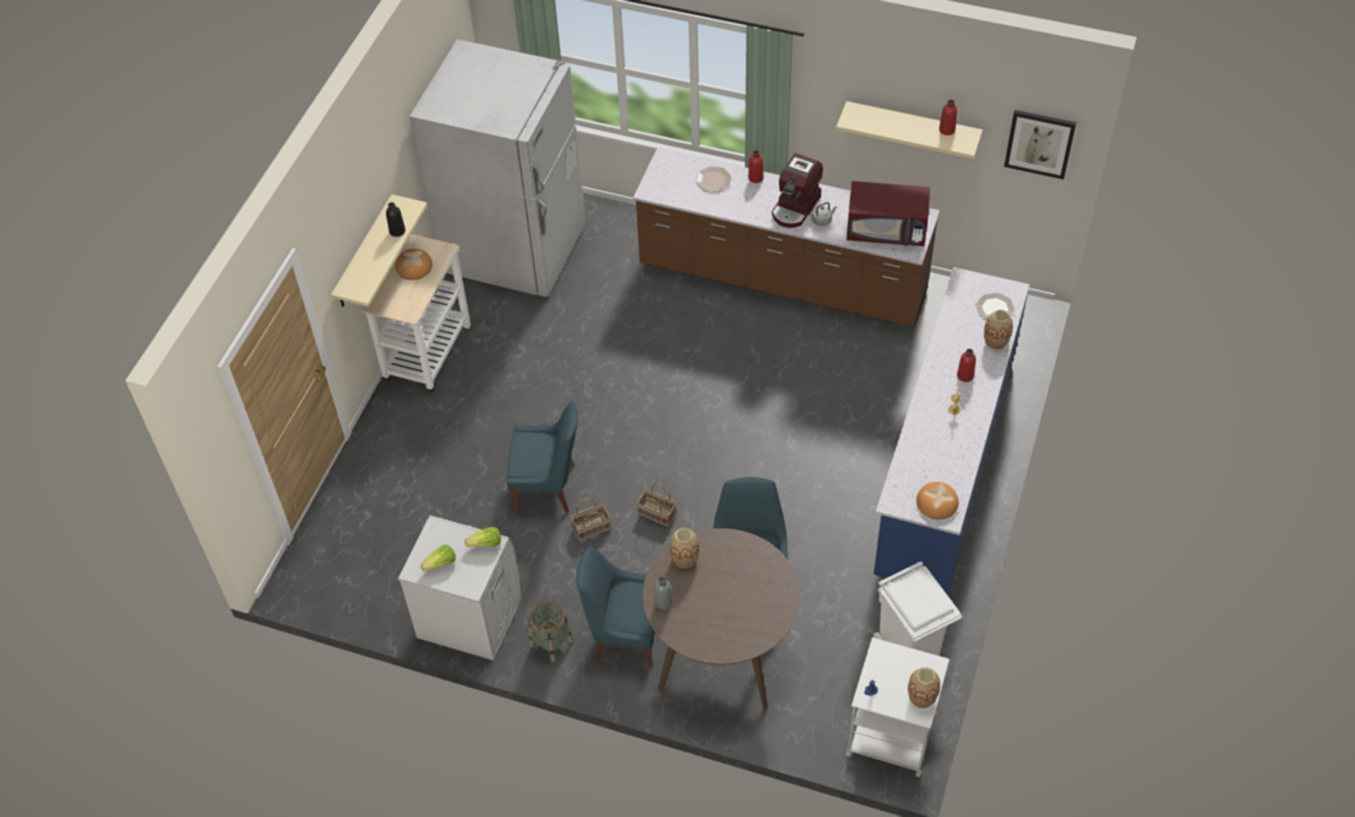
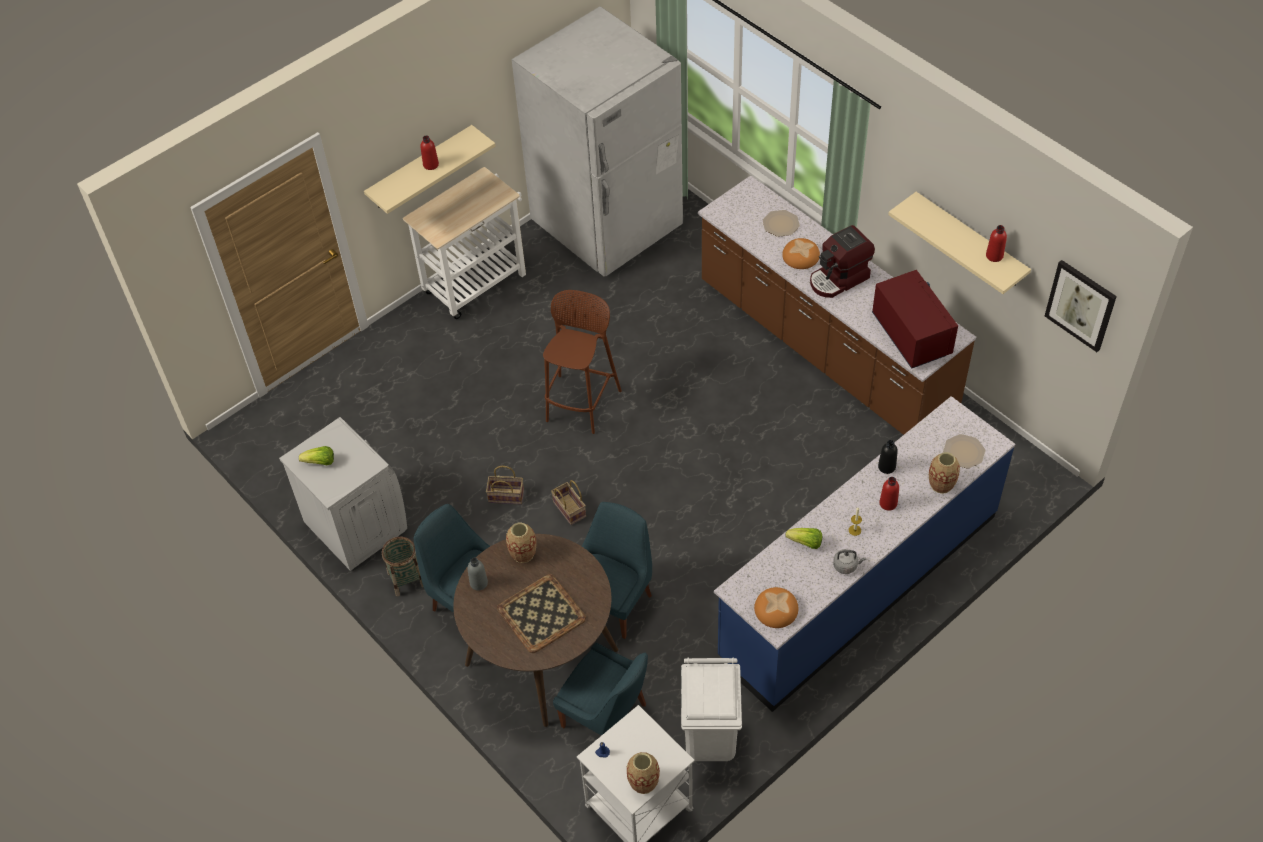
camera: 30 degrees right, 0 degrees up
(397, 231) = (453, 158): black bottle -> black bottle (886, 467)
(414, 266) = (470, 198): bread -> bread (800, 256)
(486, 544) = (366, 462): lettuce -> lettuce (805, 543)
(548, 487) = (494, 443): blue chair -> blue chair (607, 717)
(602, 417) = (581, 403): none -> brown stool
(737, 601) = (541, 613): none -> tray
(755, 178) = (821, 237): red bottle -> red bottle (431, 165)
(822, 220) = (855, 301): grey kettle -> grey kettle (846, 566)
(886, 230) = (910, 335): red microwave -> red microwave turned 150 degrees counterclockwise

